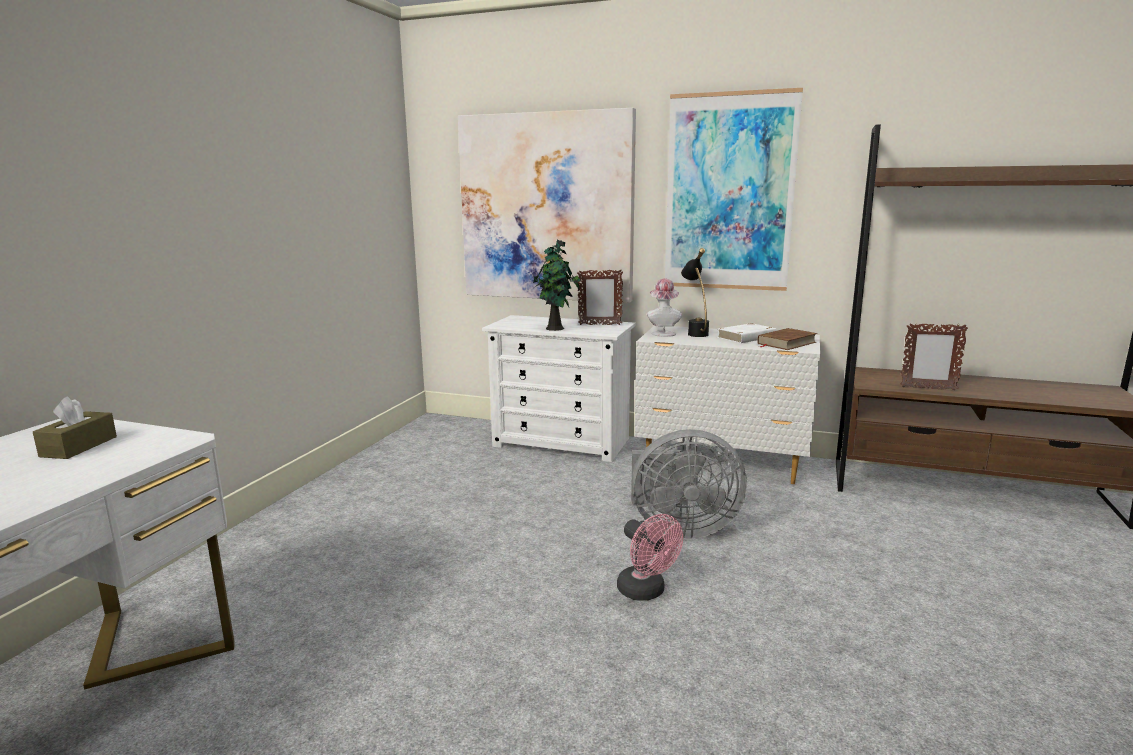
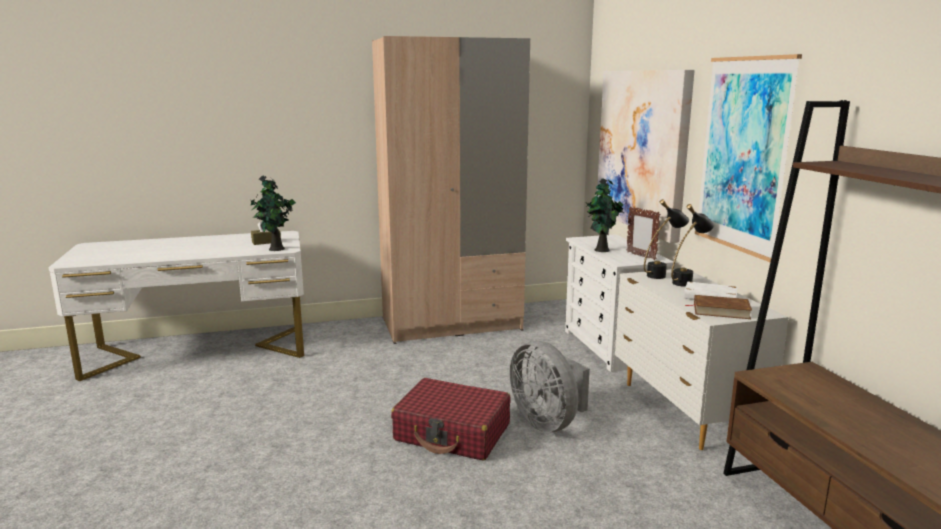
camera: 55 degrees right, 0 degrees up
(154, 447) = (276, 249): none -> potted plant
(357, 492) = (451, 324): none -> beige wardrobe
(646, 592) = (453, 433): pink fan -> red suitcase
(663, 333) = (662, 274): hat -> black table lamp
(927, 388) = (803, 401): picture frame -> none

